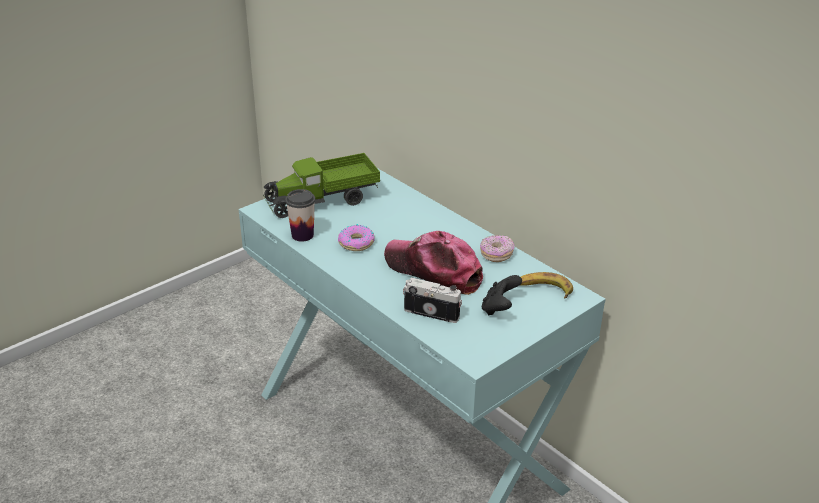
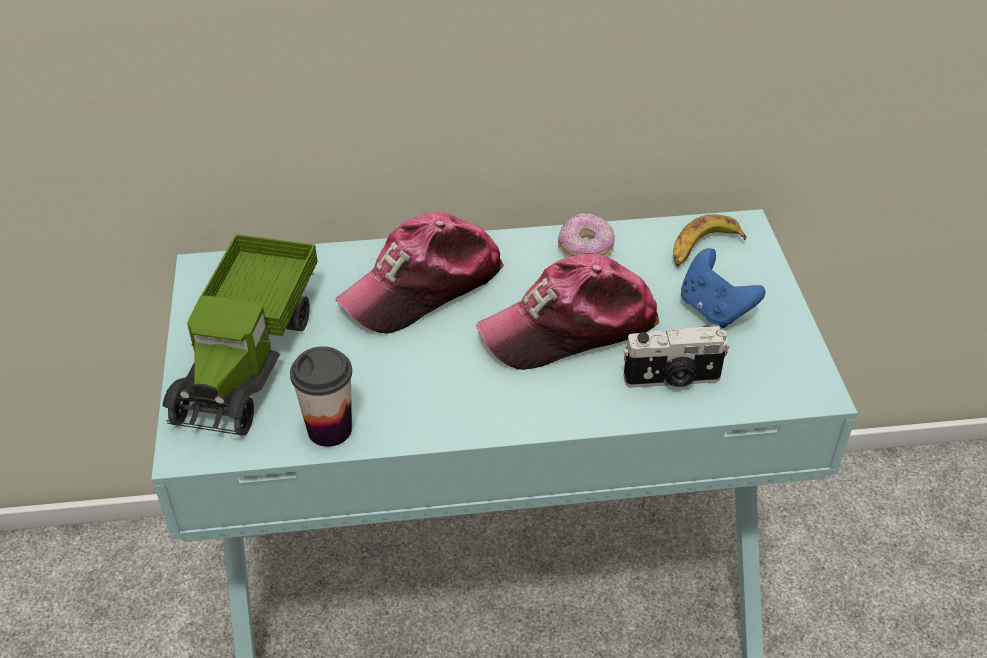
camera: 55 degrees left, 10 degrees up
(357, 243) = (418, 375): donut -> none
(414, 222) = (423, 286): none -> cap
(432, 312) = (672, 379): camera -> camera turned 150 degrees counterclockwise
(499, 308) = (714, 309): black game controller -> blue game controller

